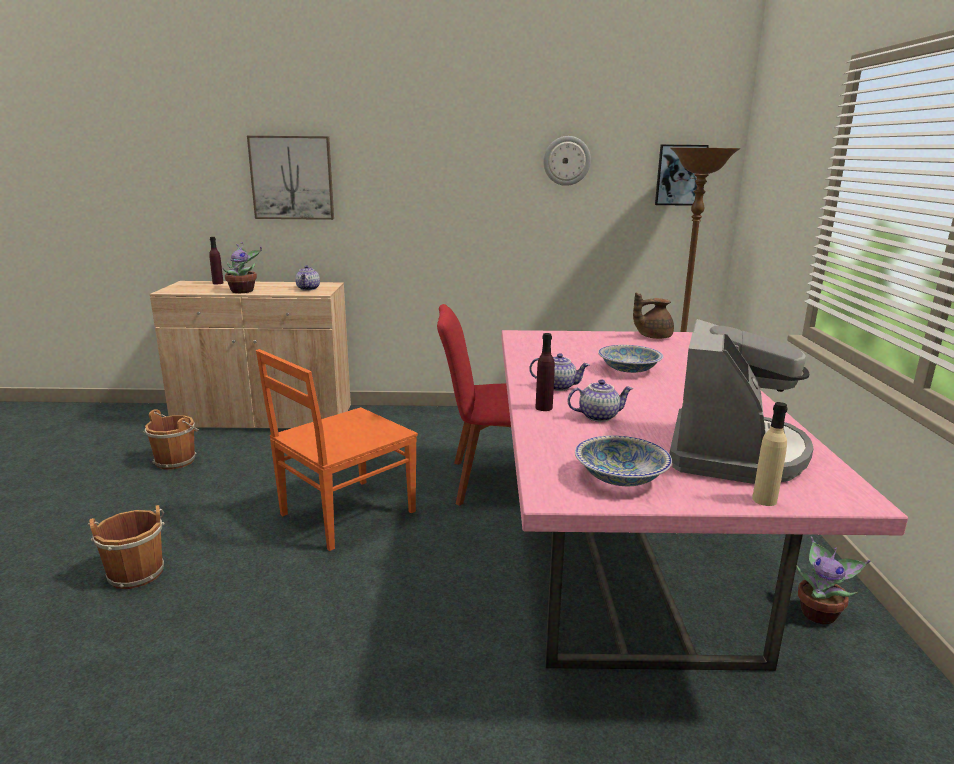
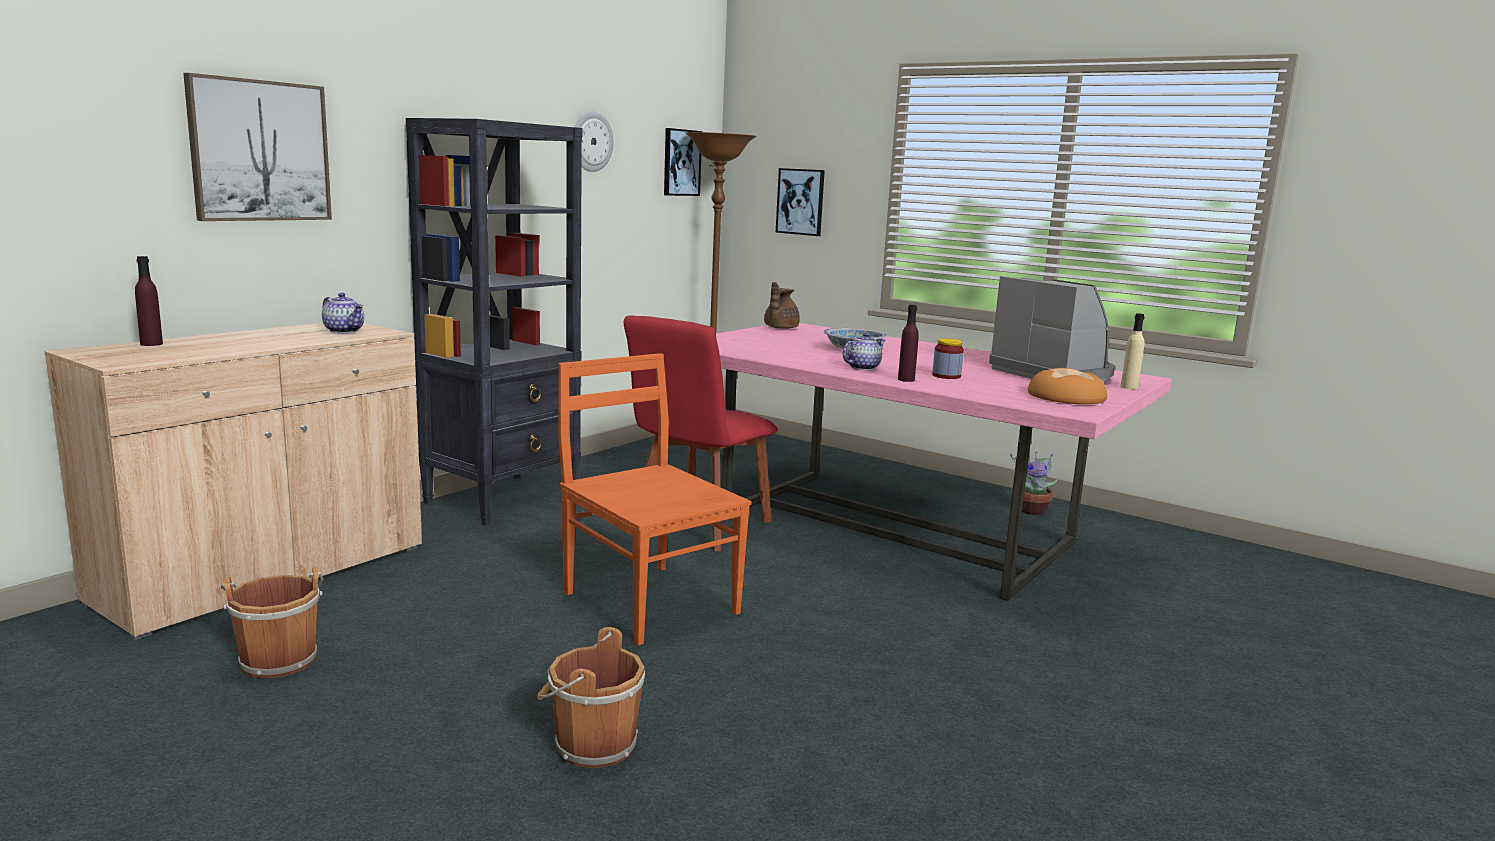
camera: 55 degrees left, 5 degrees down
(243, 291) = (261, 345): potted plant -> none
(345, 514) = (648, 601): orange chair -> orange chair turned 150 degrees clockwise
(437, 419) = (503, 499): none -> black bookcase
(598, 416) = (946, 376): teapot -> jar
(620, 477) = (1065, 397): bowl -> bread
(774, 214) = (800, 202): none -> picture

